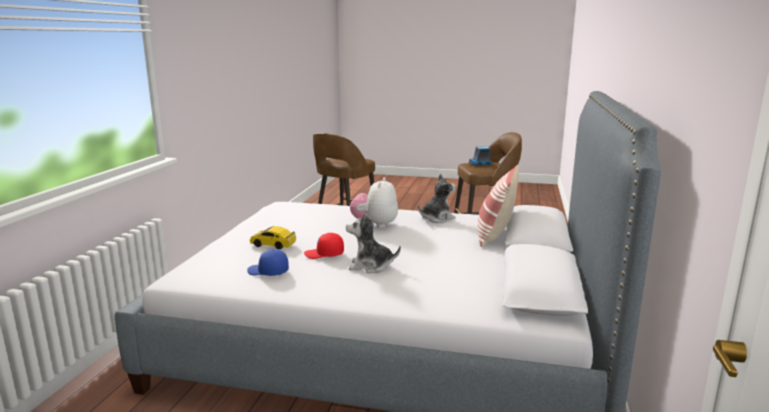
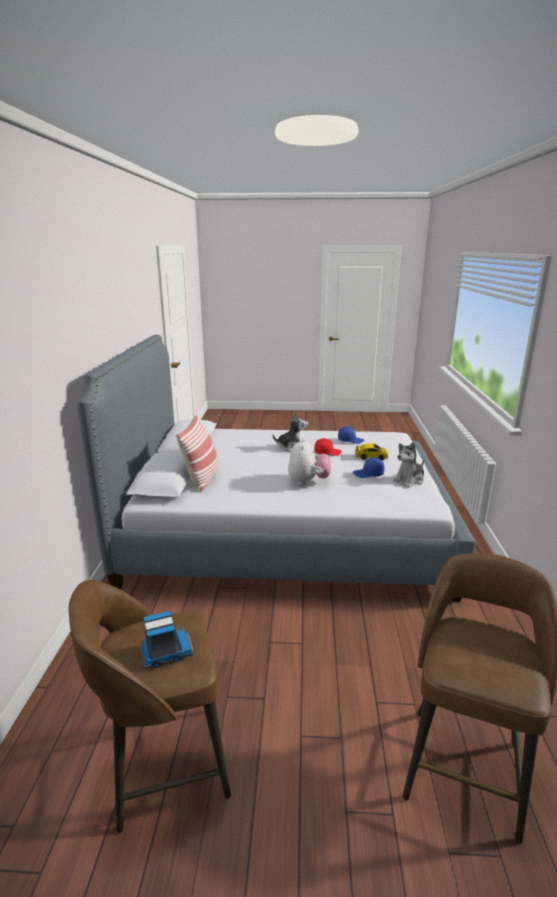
camera: 170 degrees right, 5 degrees up
(304, 224) = (368, 474): none -> blue cap
(436, 218) = (253, 496): plush toy -> plush toy (409, 480)

